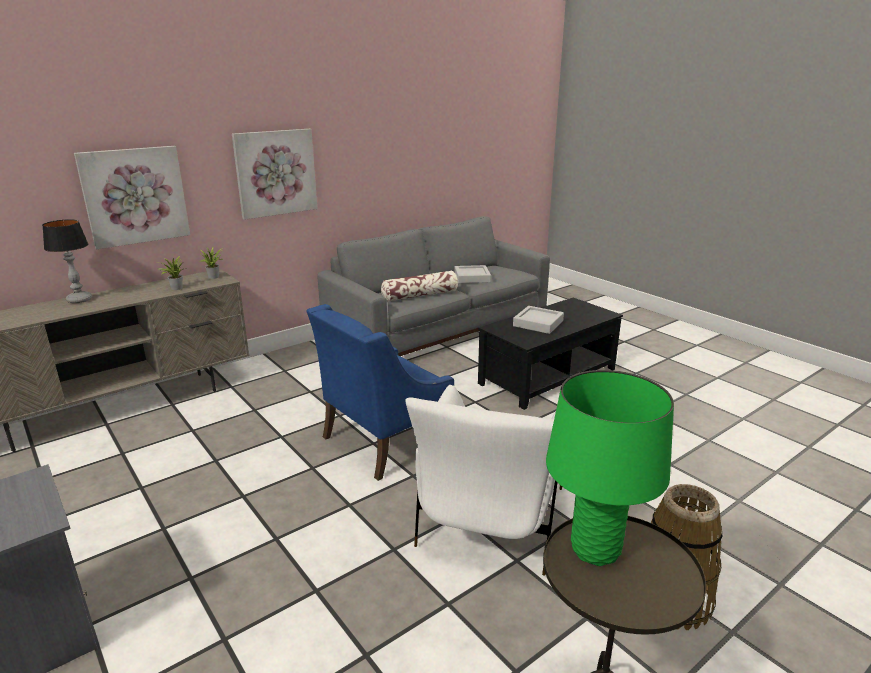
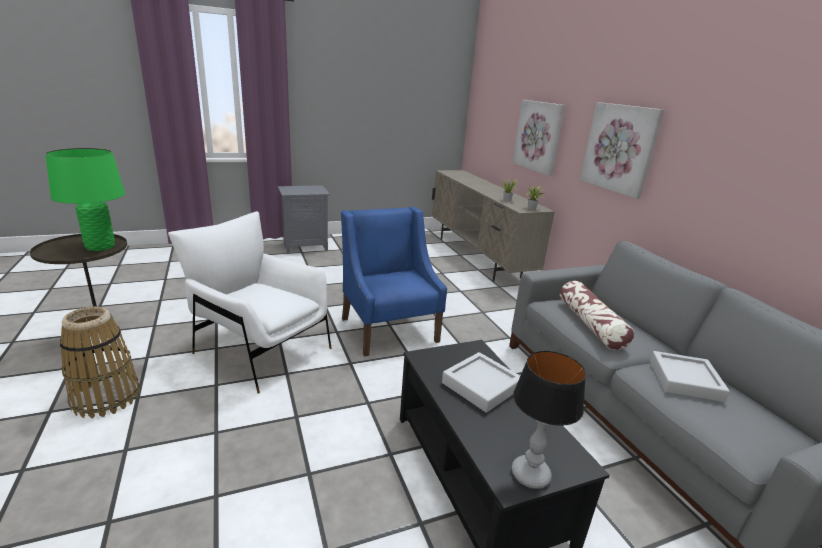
camera: 105 degrees right, 0 degrees up
(79, 300) = (490, 186): table lamp -> table lamp (530, 474)

